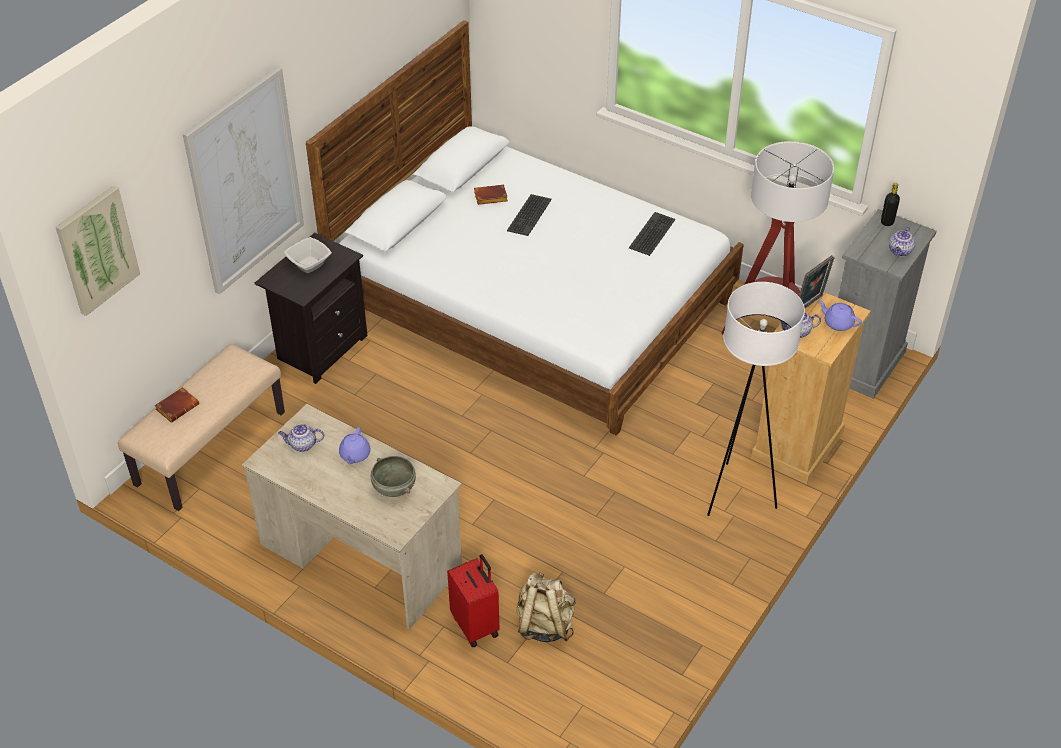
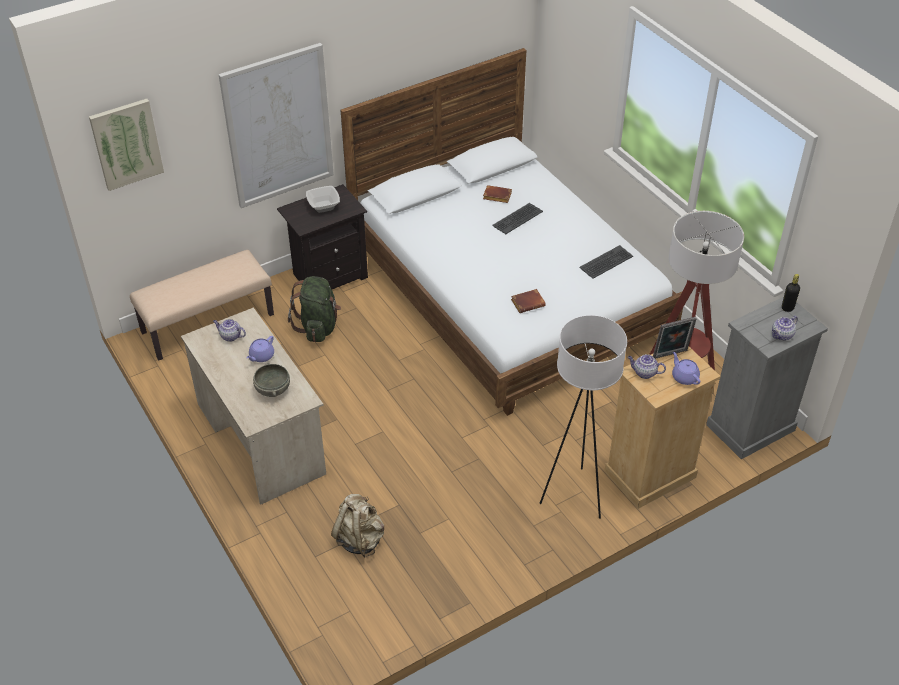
camera: 25 degrees right, 0 degrees up
(177, 406) = (181, 282): brown book -> brown book (528, 303)
(346, 409) = (318, 327): none -> green backpack
(476, 625) = (310, 520): red suitcase -> none

